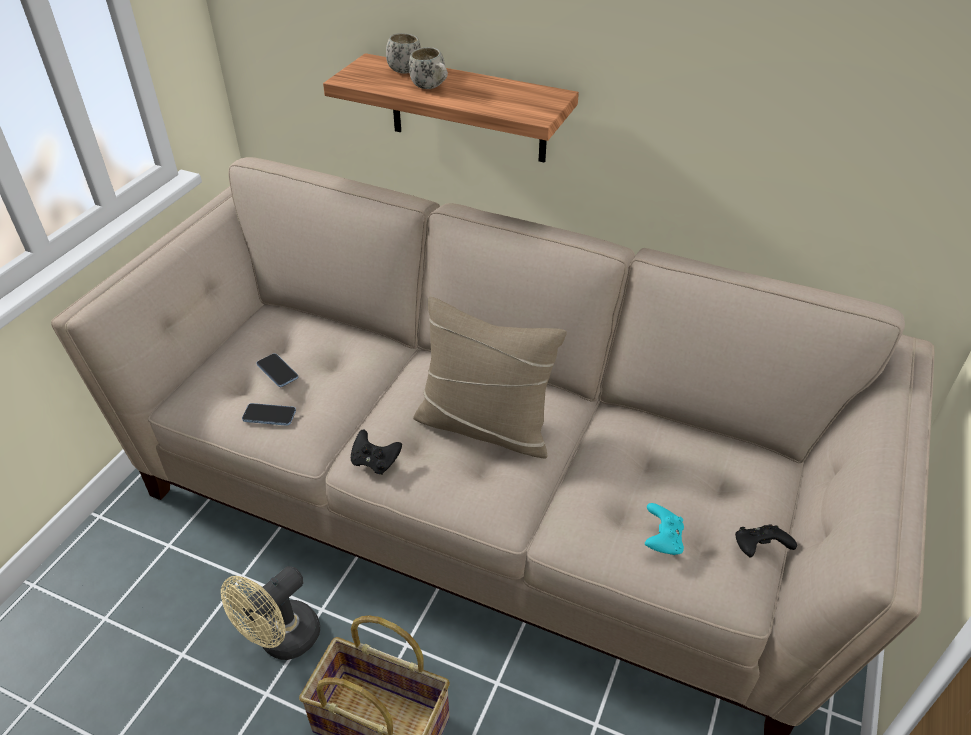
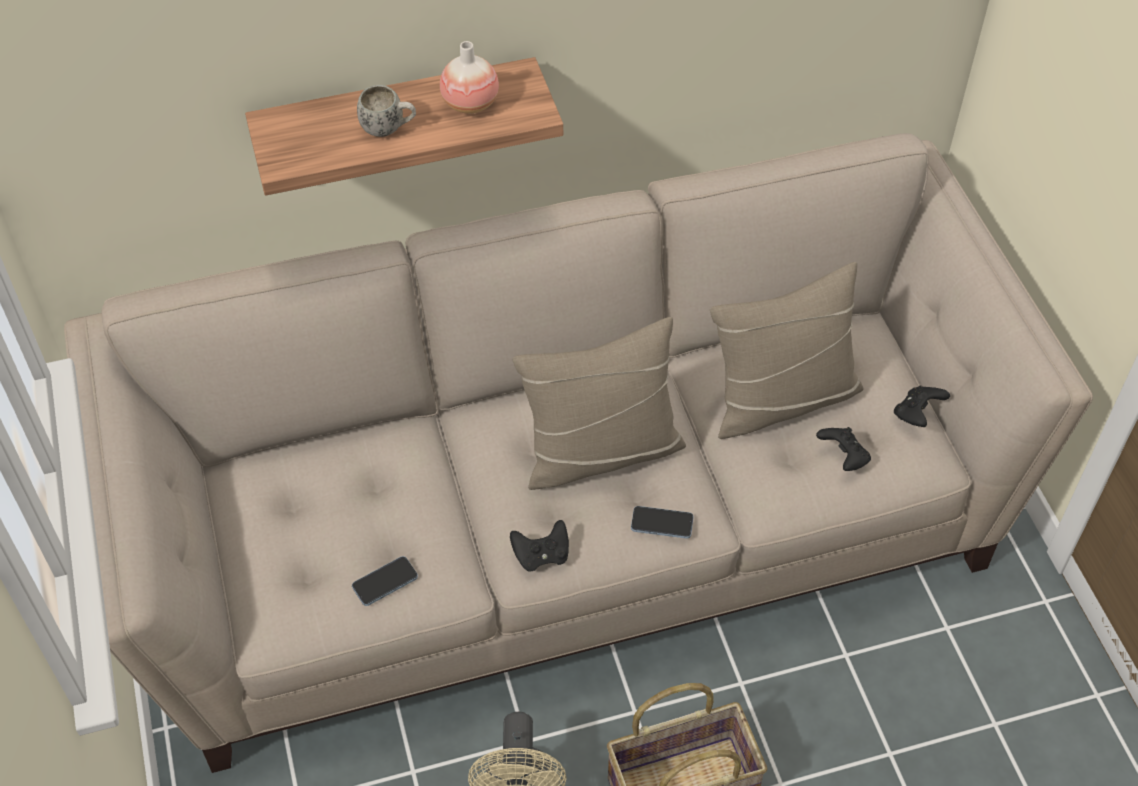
camera: 40 degrees left, 10 degrees up
(277, 371) = (335, 532): phone -> phone (662, 523)
(405, 68) = (323, 114): white mug -> none
(500, 96) = (470, 104): none -> vase
(654, 472) = (782, 399): none -> beige pillow
(662, 540) = (843, 457): turquoise game controller -> black game controller

